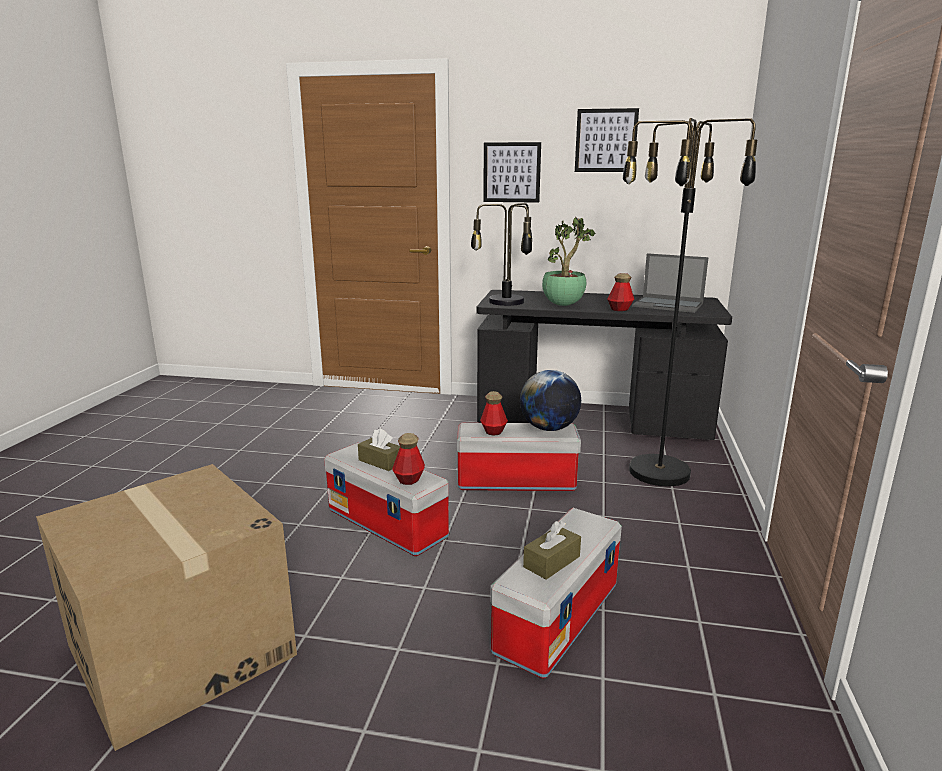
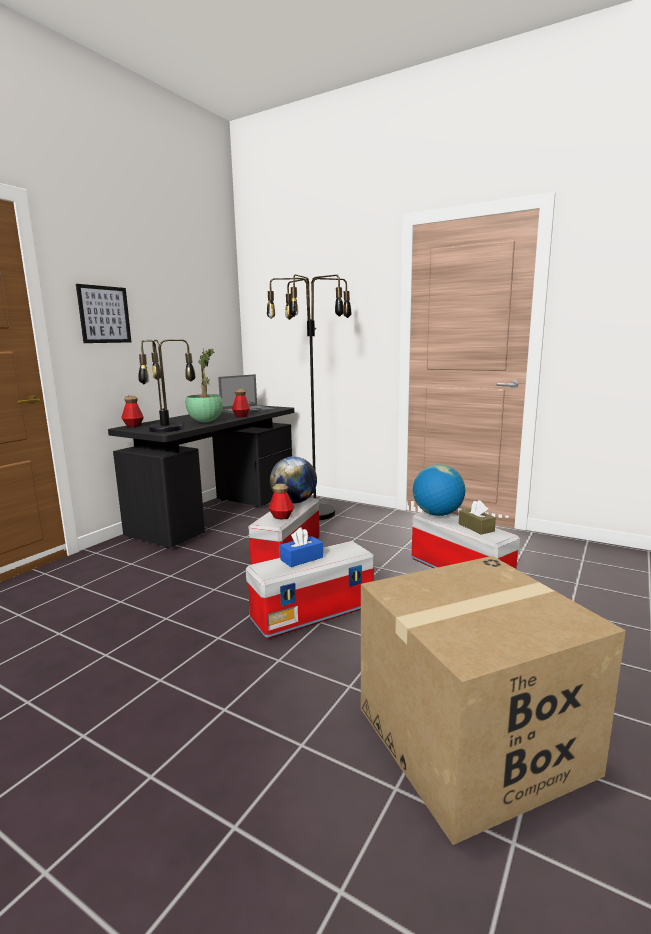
camera: 70 degrees left, 5 degrees down
(380, 461) = (302, 559): brown tissue box -> blue tissue box
(409, 479) = (344, 551): bottle -> bottle (133, 425)
(587, 525) = (437, 514): none -> globe
(606, 140) = (168, 291): picture -> none

